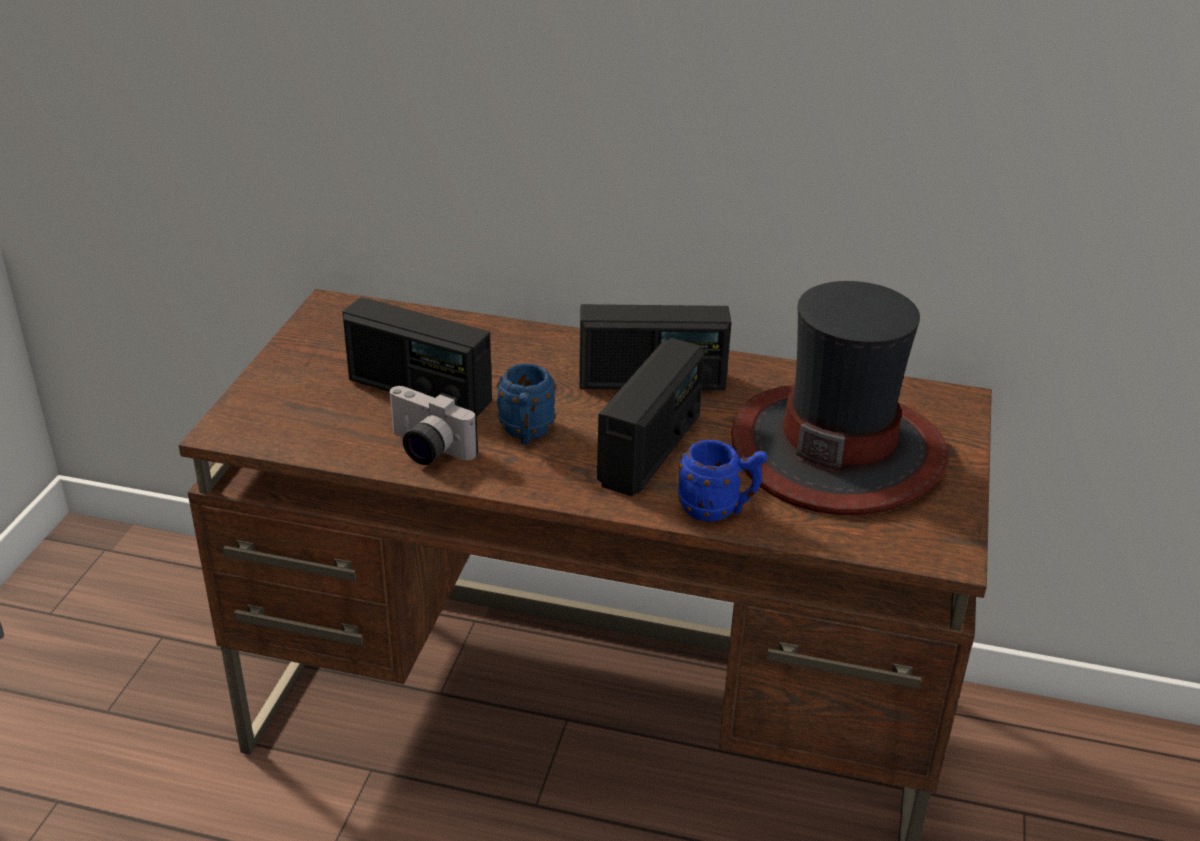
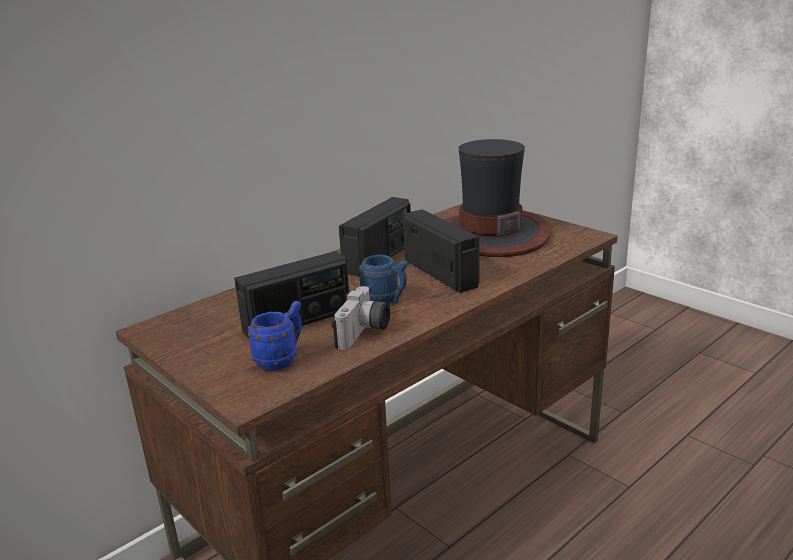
camera: 55 degrees left, 10 degrees down
(425, 450) = (364, 333): camera -> camera turned 45 degrees counterclockwise
(718, 509) = (510, 270): blue mug -> blue mug (281, 359)

